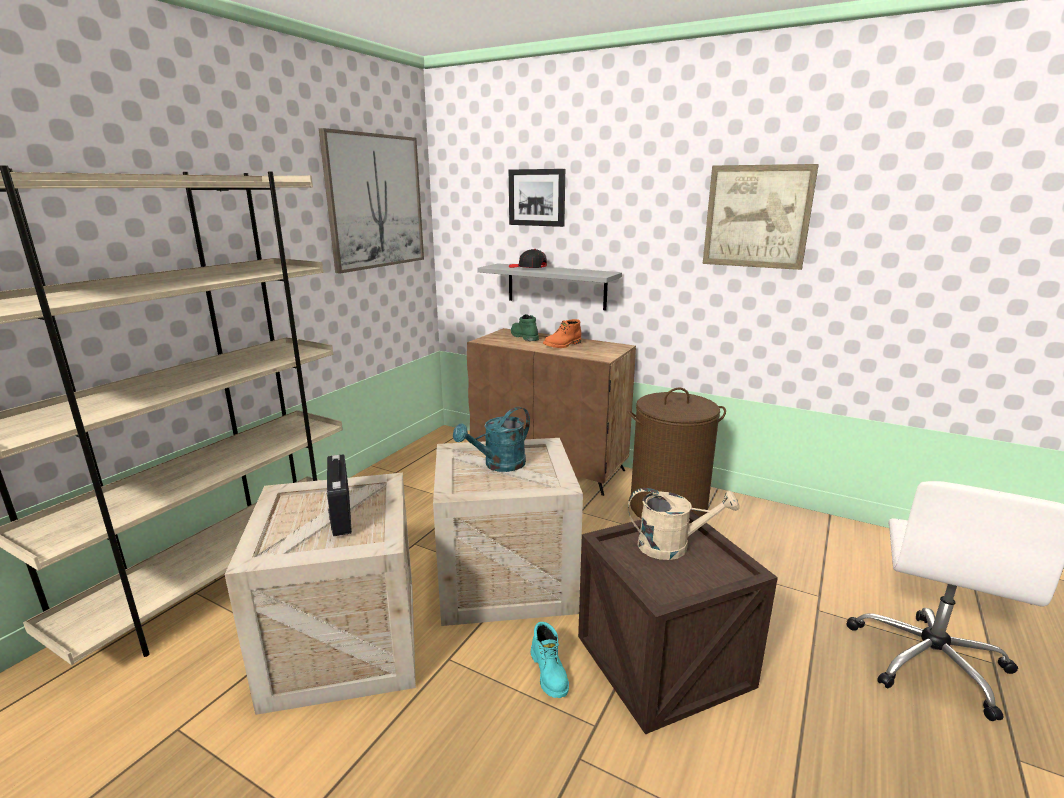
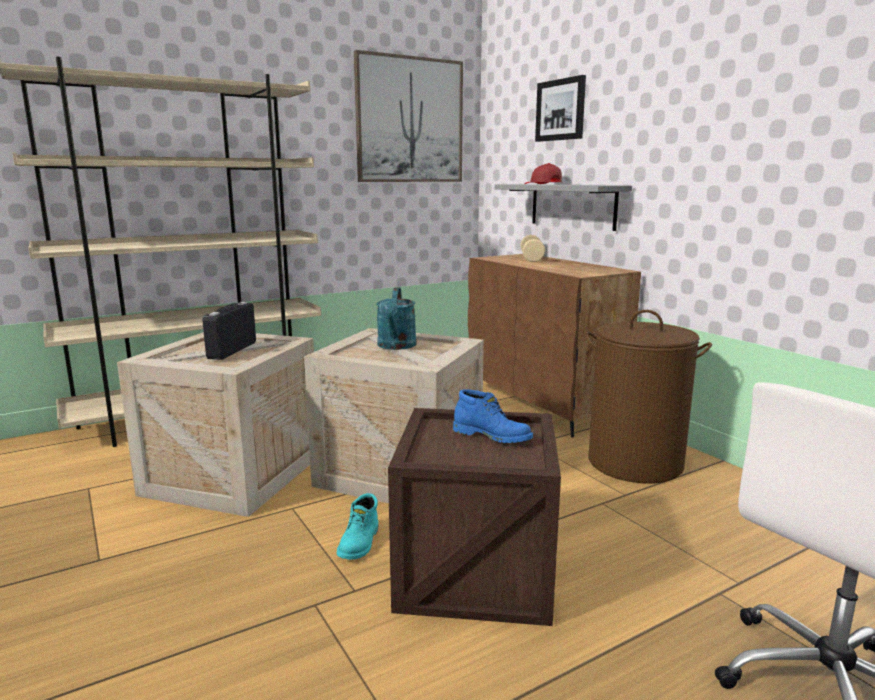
camera: 30 degrees right, 5 degrees down
(499, 465) = (396, 346): turquoise watering can -> turquoise watering can turned 75 degrees counterclockwise
(523, 336) = (531, 258): green boot -> beige dumbbell
(528, 267) = (542, 184): black cap -> red cap
(563, 345) = (558, 265): orange boot -> none
(672, 546) = (493, 436): beige watering can -> blue boot
(757, 217) = (775, 103): picture -> none

